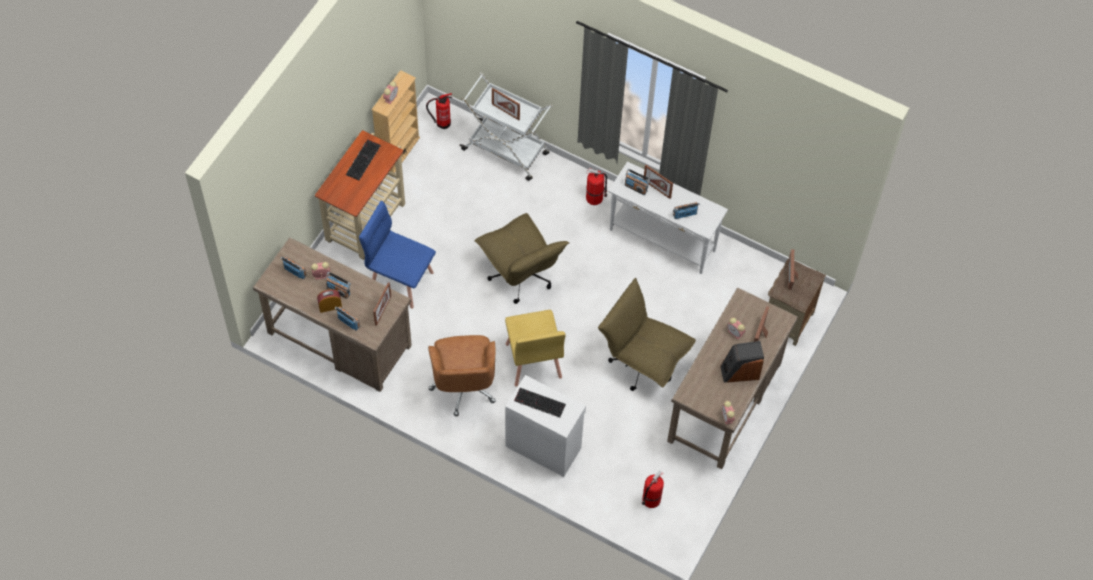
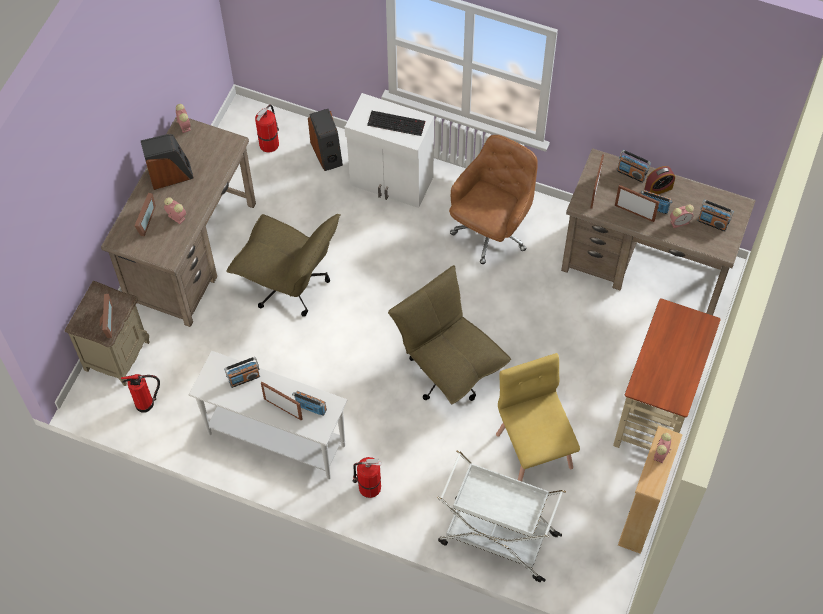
camera: 175 degrees right, 0 degrees up
(363, 159) = (673, 374): keyboard -> none
(401, 280) = (592, 345): blue chair -> none
(442, 123) = (593, 572): fire extinguisher -> fire extinguisher (146, 404)
(463, 387) = (491, 232): brown office chair -> brown office chair turned 45 degrees clockwise
(505, 112) = (501, 498): picture frame -> picture frame (634, 213)
(533, 361) = (417, 270): yellow chair -> yellow chair (534, 449)
(598, 483) = (327, 153): none -> speaker

